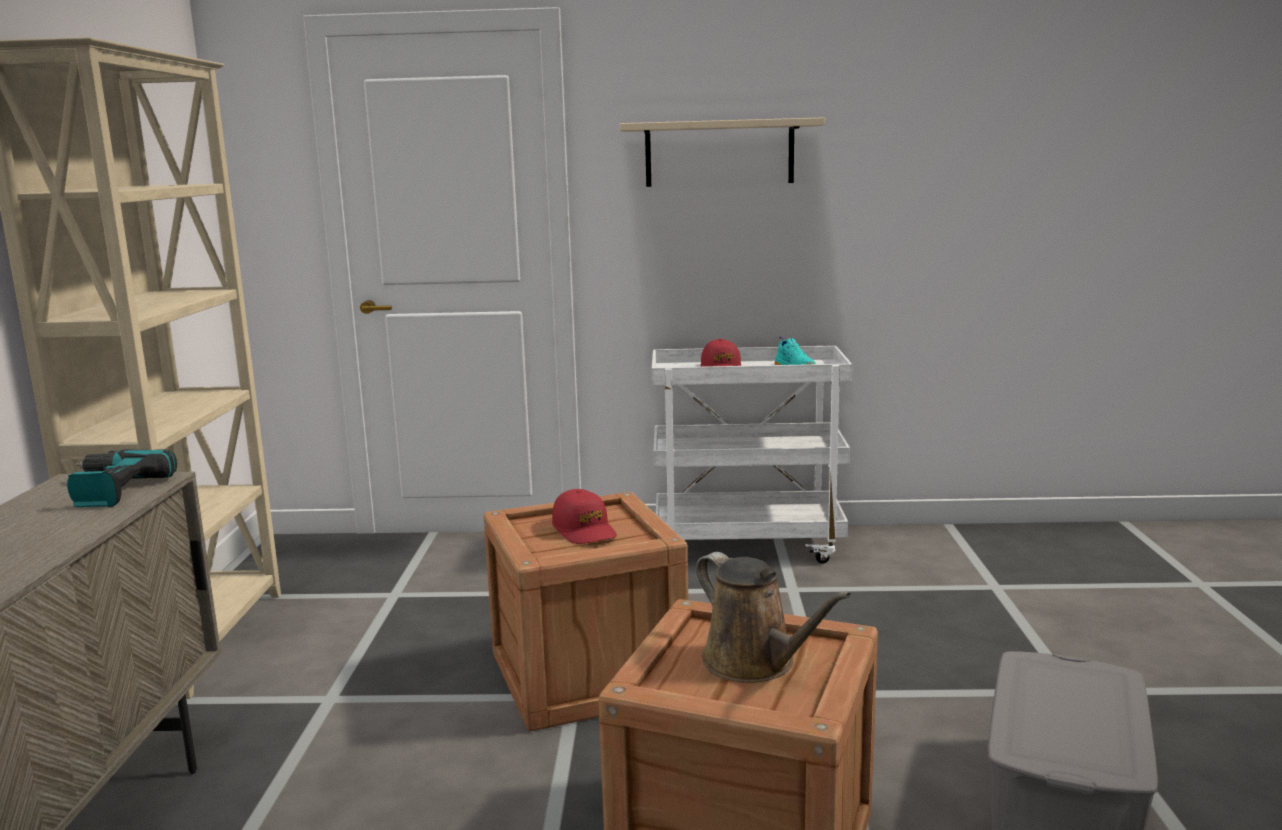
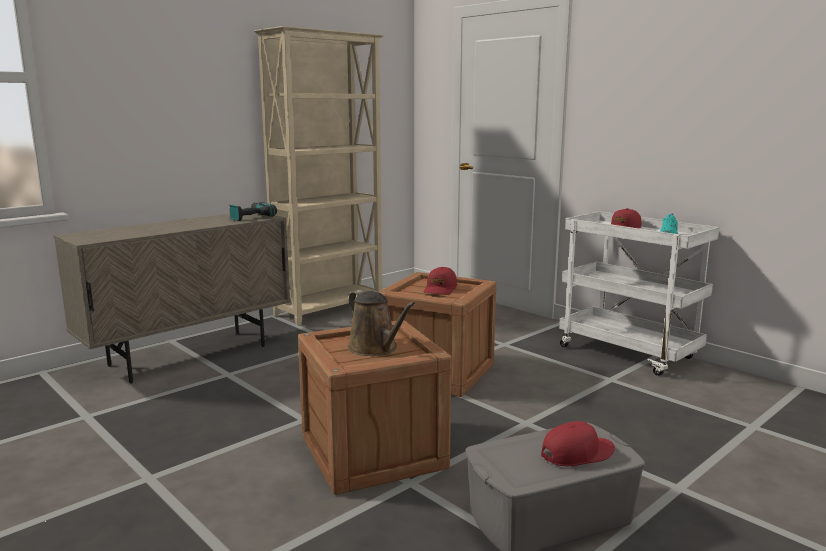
camera: 45 degrees right, 0 degrees up
(719, 153) = (655, 82): beige shelf -> none
(755, 663) = (375, 348): brown watering can -> brown watering can turned 45 degrees counterclockwise
(1083, 696) = (577, 453): none -> red cap

